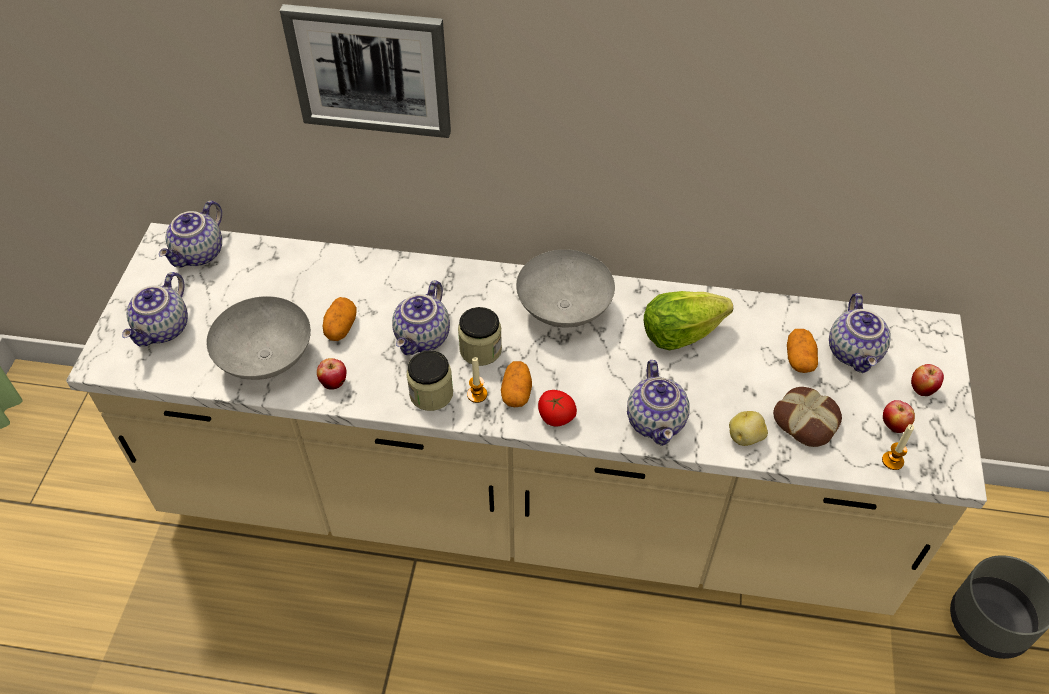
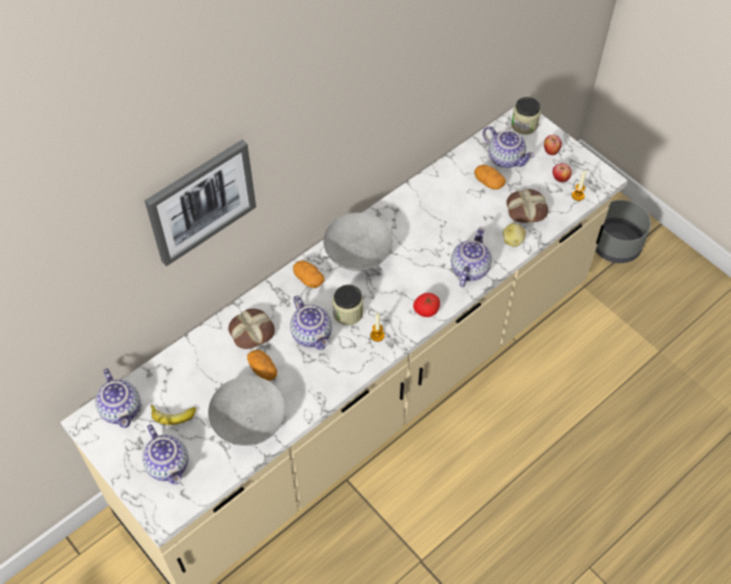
camera: 50 degrees left, 5 degrees up
(222, 295) = (172, 417): none -> banana
(334, 383) = (302, 399): apple -> none
(379, 287) = (251, 331): none -> bread
(431, 394) = (356, 356): jar -> jar (524, 125)
(516, 392) = (393, 316): potato -> potato (308, 279)
(656, 420) = (469, 269): teapot -> teapot turned 105 degrees counterclockwise
(680, 333) = (425, 218): lettuce -> none

